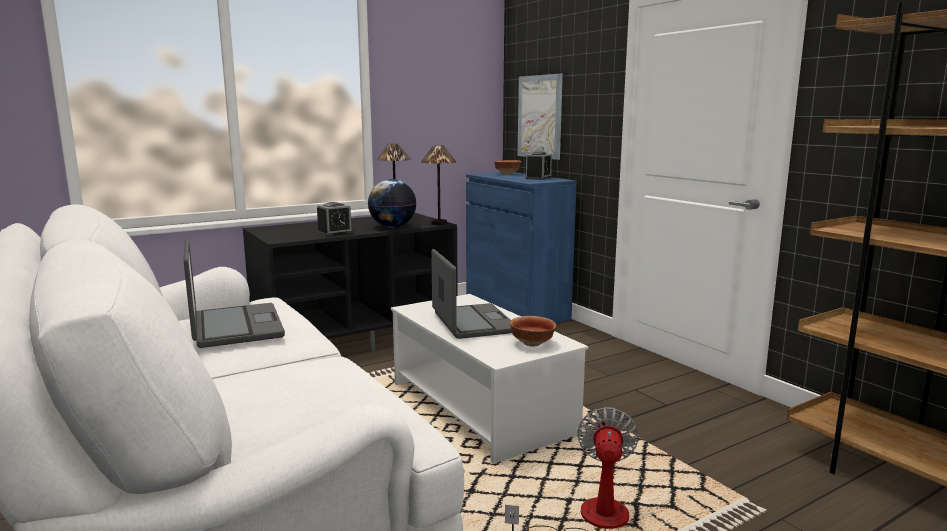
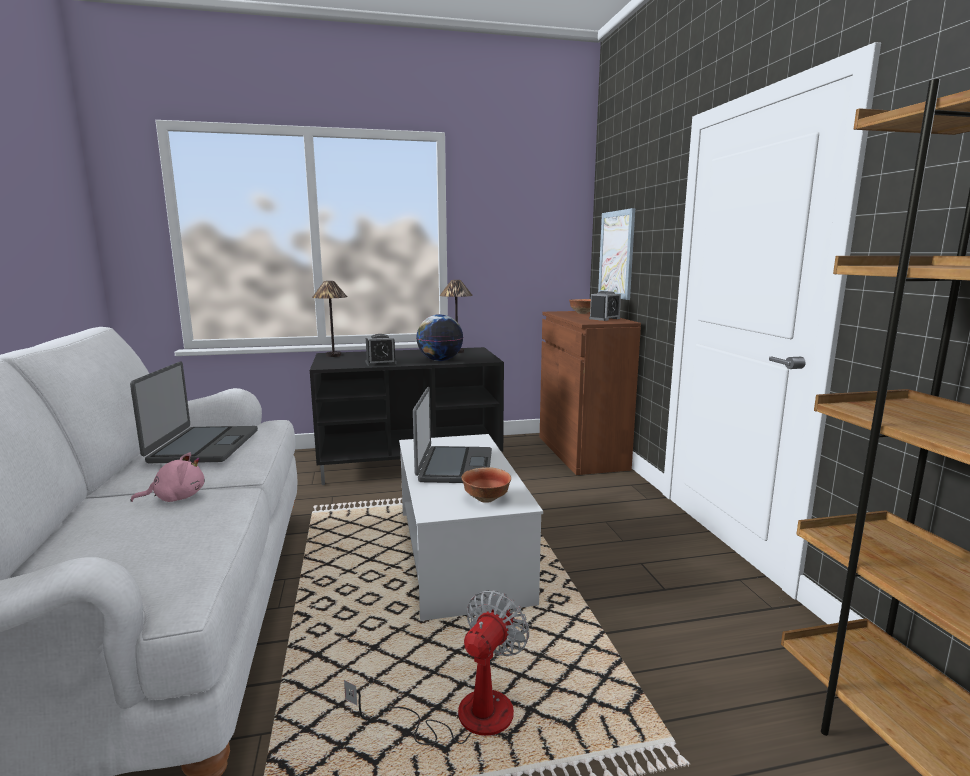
camera: 20 degrees right, 0 degrees up
(280, 372) = (176, 498): none -> pink plush toy
(439, 223) = (487, 360): table lamp -> table lamp (333, 355)
(516, 310) = (581, 452): blue cabinet -> brown cabinet

